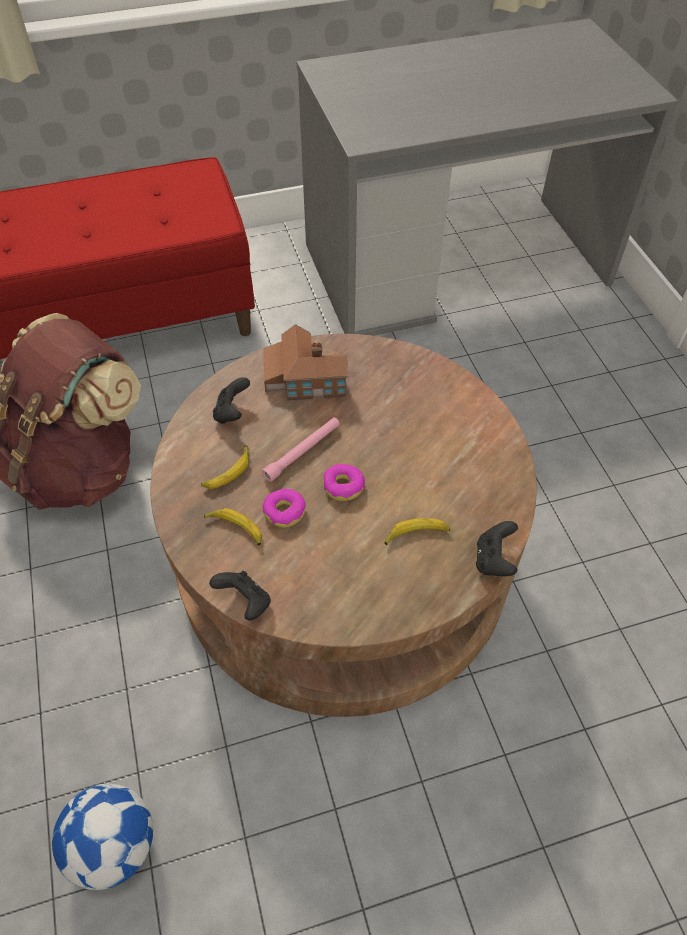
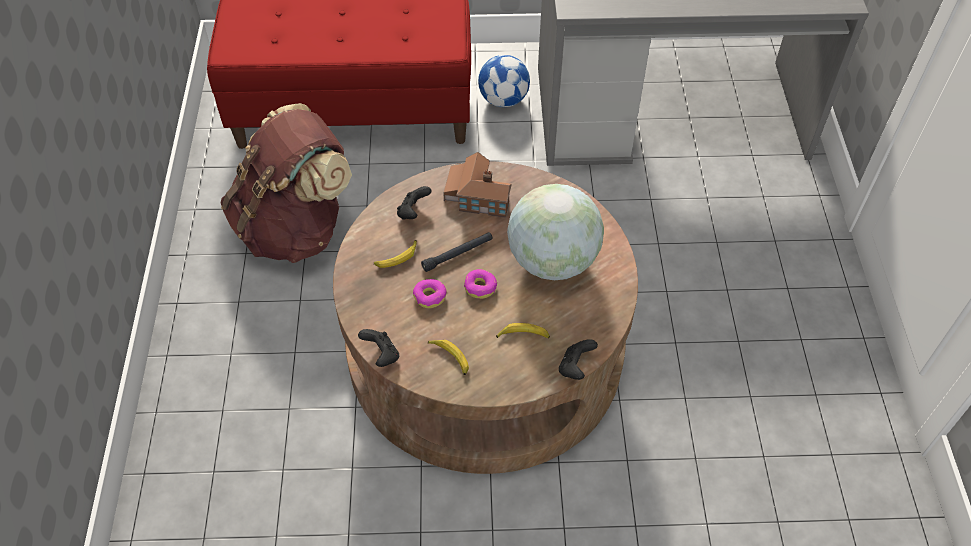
camera: 15 degrees right, 0 degrees up
(114, 844) = (254, 514): football -> football (503, 100)
(236, 529) = (390, 301): banana -> banana (450, 358)
(302, 452) = (457, 254): pink flashlight -> black flashlight
(418, 436) = (552, 261): none -> globe

